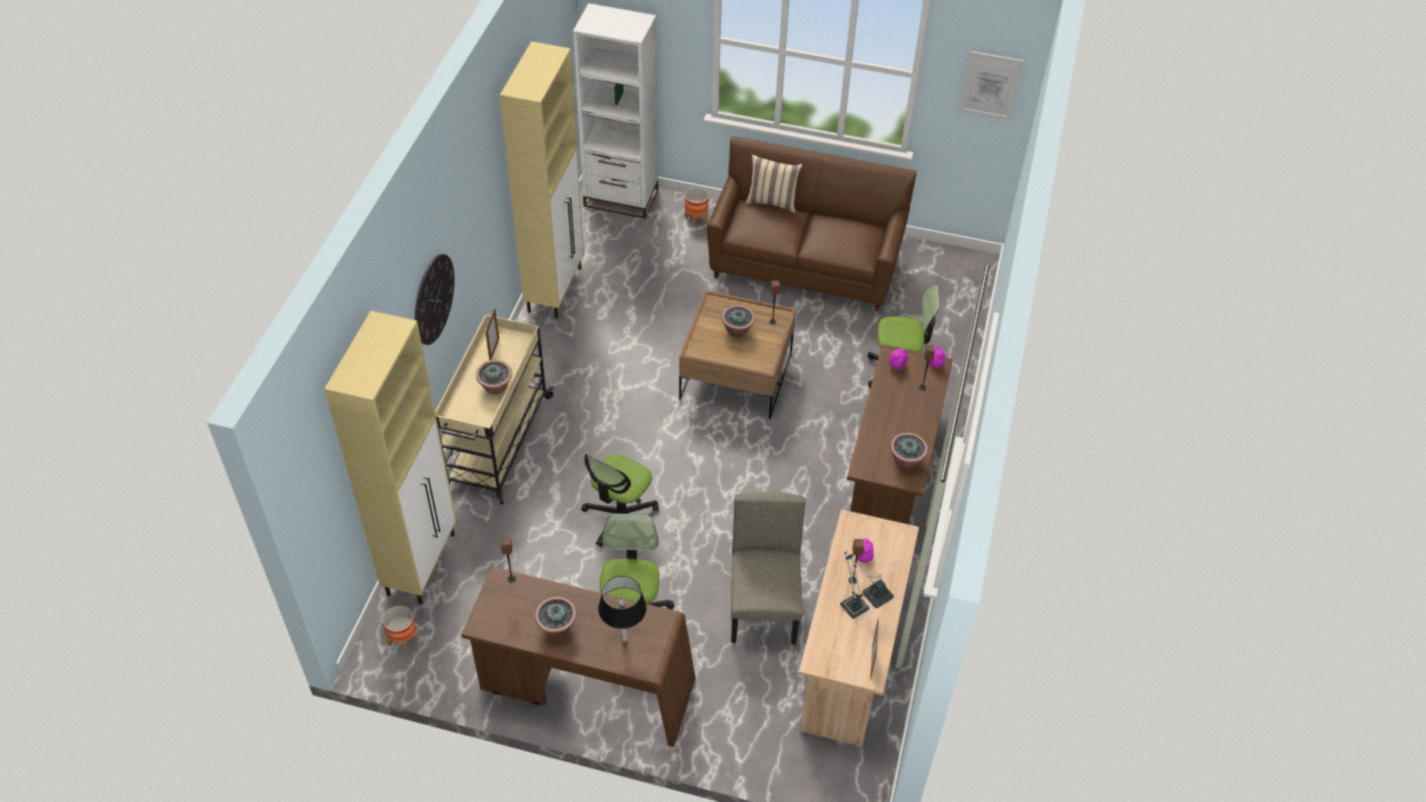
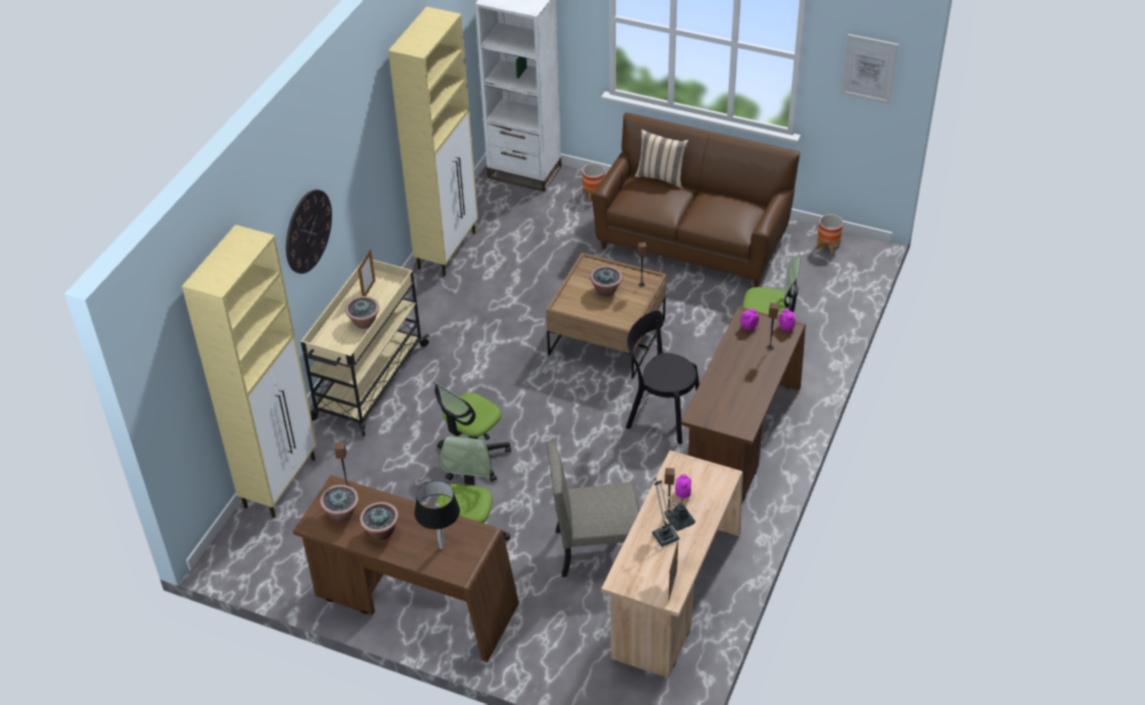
camera: 10 degrees right, 5 degrees down
(403, 640) = (252, 547): planter -> planter (828, 246)
(764, 610) = (596, 548): beige chair -> beige chair turned 105 degrees counterclockwise
(804, 456) = (660, 414): none -> black chair
(906, 461) = (741, 411): potted plant -> potted plant (342, 514)

